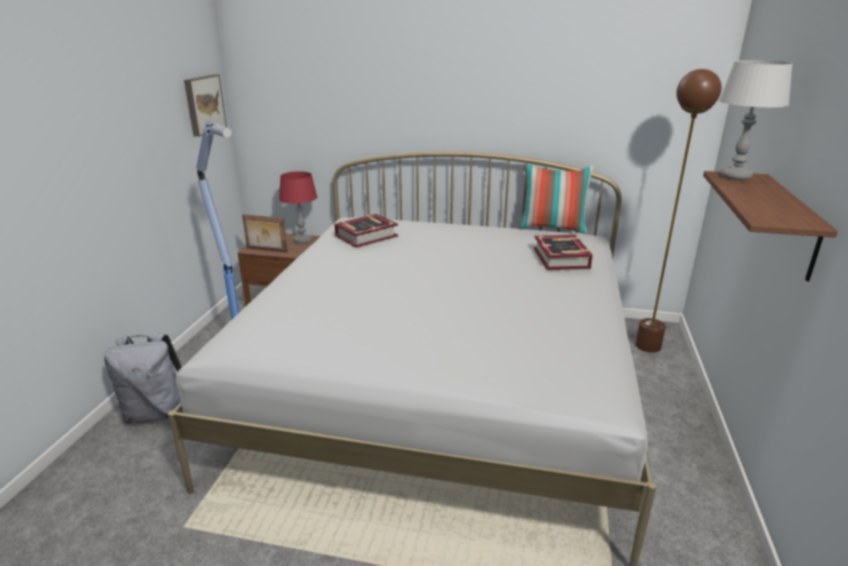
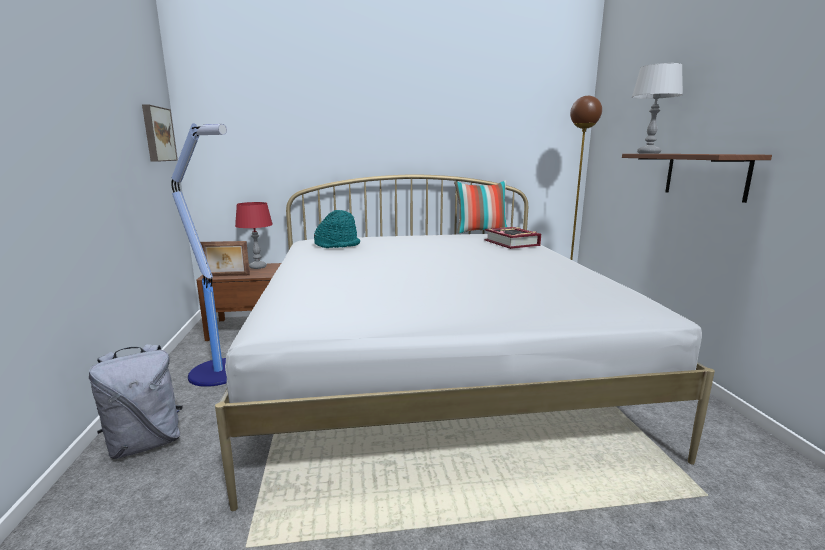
camera: 20 degrees left, 10 degrees down
(366, 236) = (338, 245): book -> turquoise hat

